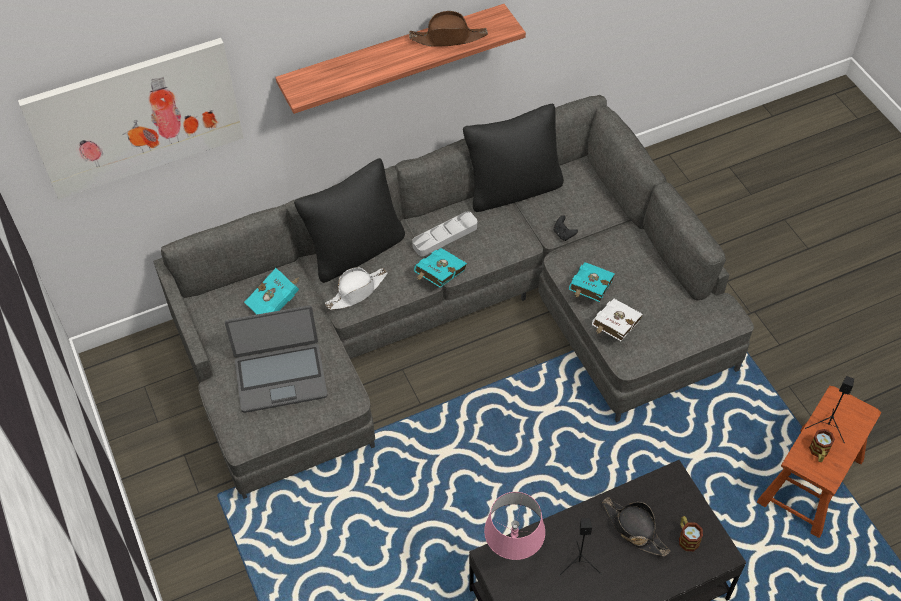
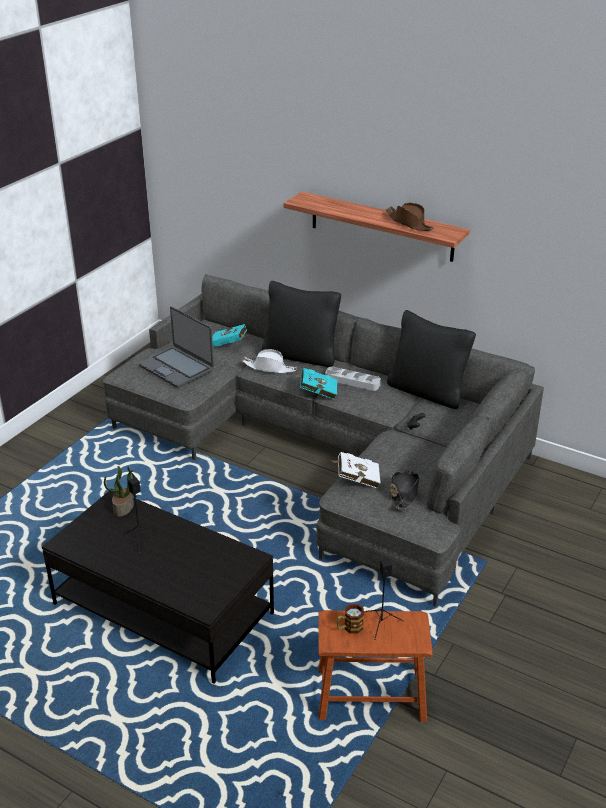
camera: 55 degrees right, 20 degrees down
(136, 117) = (219, 169): picture -> none
(513, 554) = (124, 507): pink table lamp -> potted plant
(589, 291) = (377, 456): turquoise book -> none
(634, 529) = (190, 555): black hat -> black hat (404, 493)
(686, 537) = (205, 584): mug -> none

